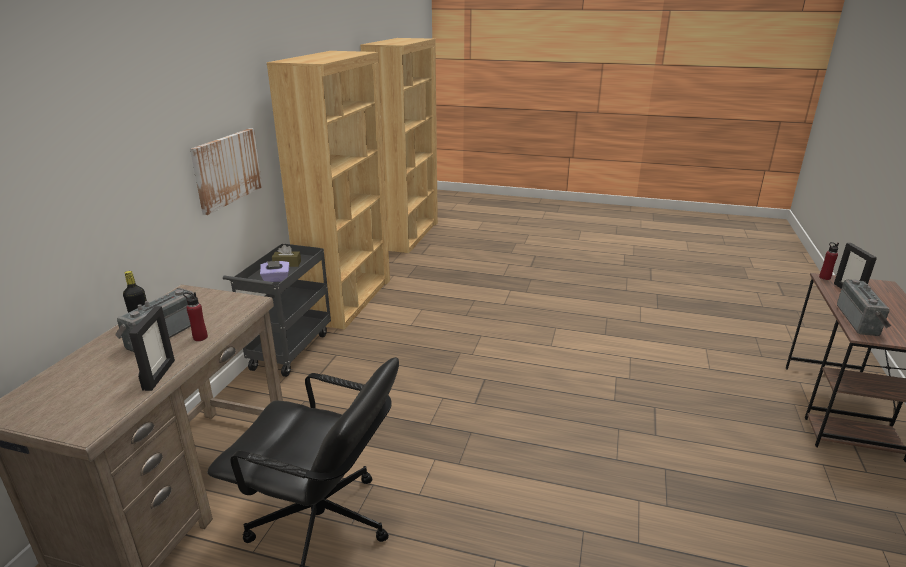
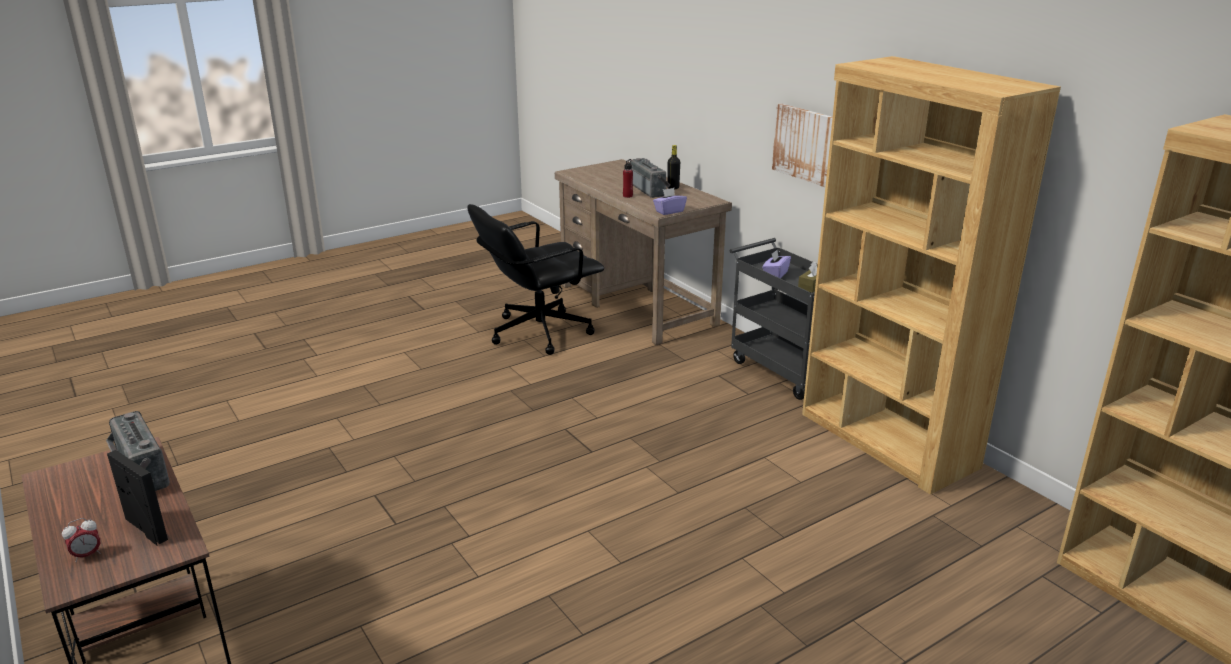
camera: 130 degrees right, 0 degrees up
(159, 375) = (598, 185): picture frame -> none
(243, 299) = (669, 211): none -> purple tissue box
(824, 277) = (182, 549): red bottle -> none
(880, 292) = (87, 555): none -> alarm clock

